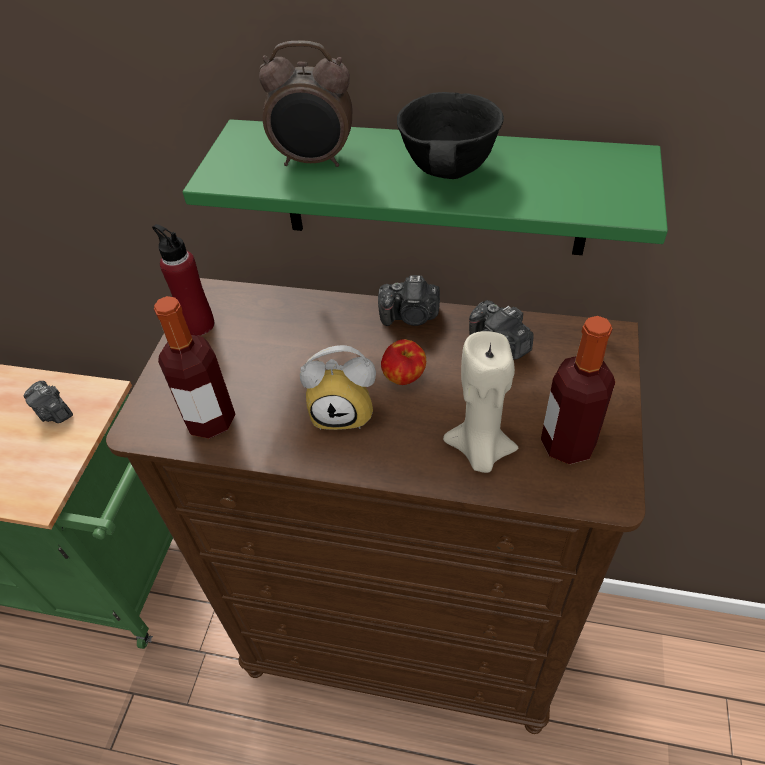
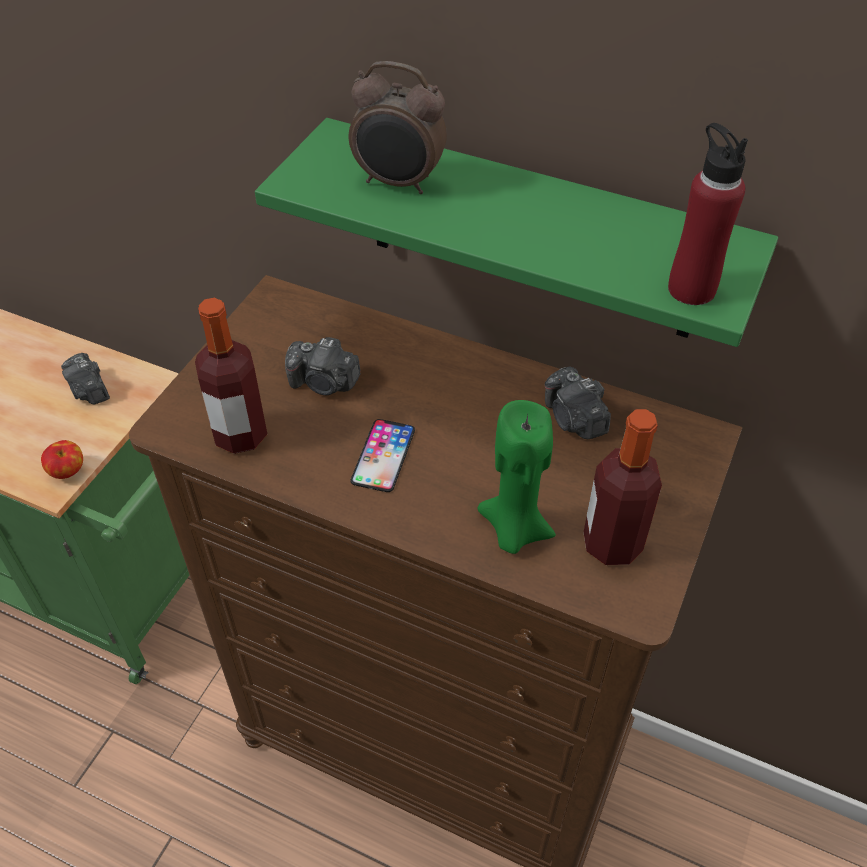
camera: 10 degrees right, 0 degrees up
(198, 325) = (255, 329): red bottle -> red bottle (691, 289)
(344, 411) = (383, 455): alarm clock -> phone
(404, 377) = (458, 432): apple -> apple (68, 472)
(411, 316) = (487, 367): camera -> camera (324, 383)
(450, 171) = (537, 222): black bowl -> none
(480, 451) = (514, 530): beige candle -> green candle

